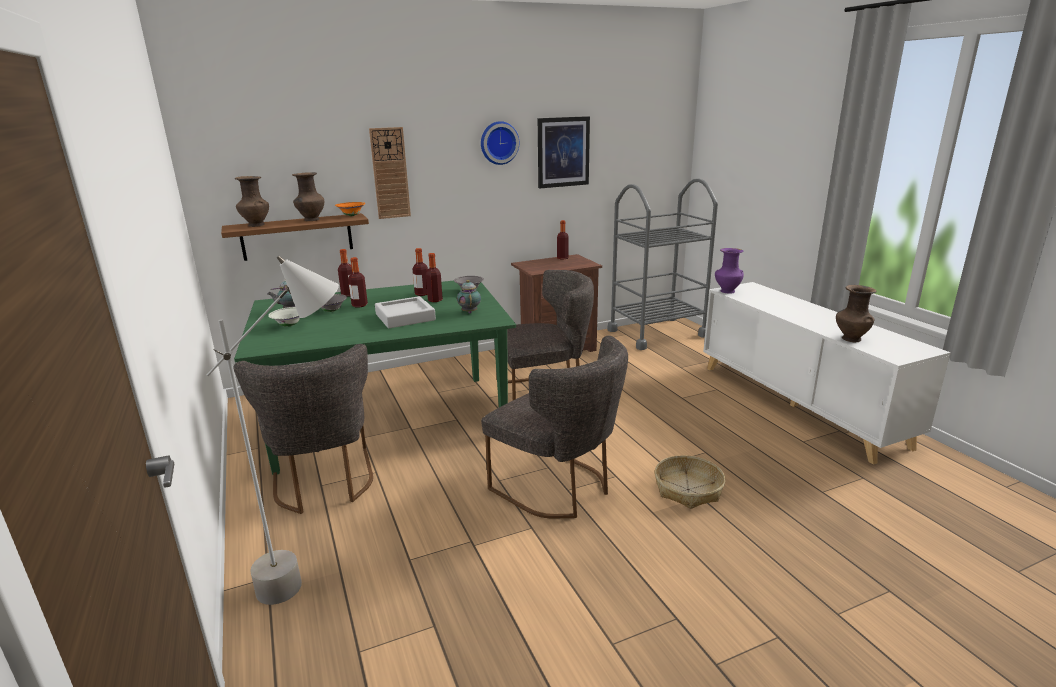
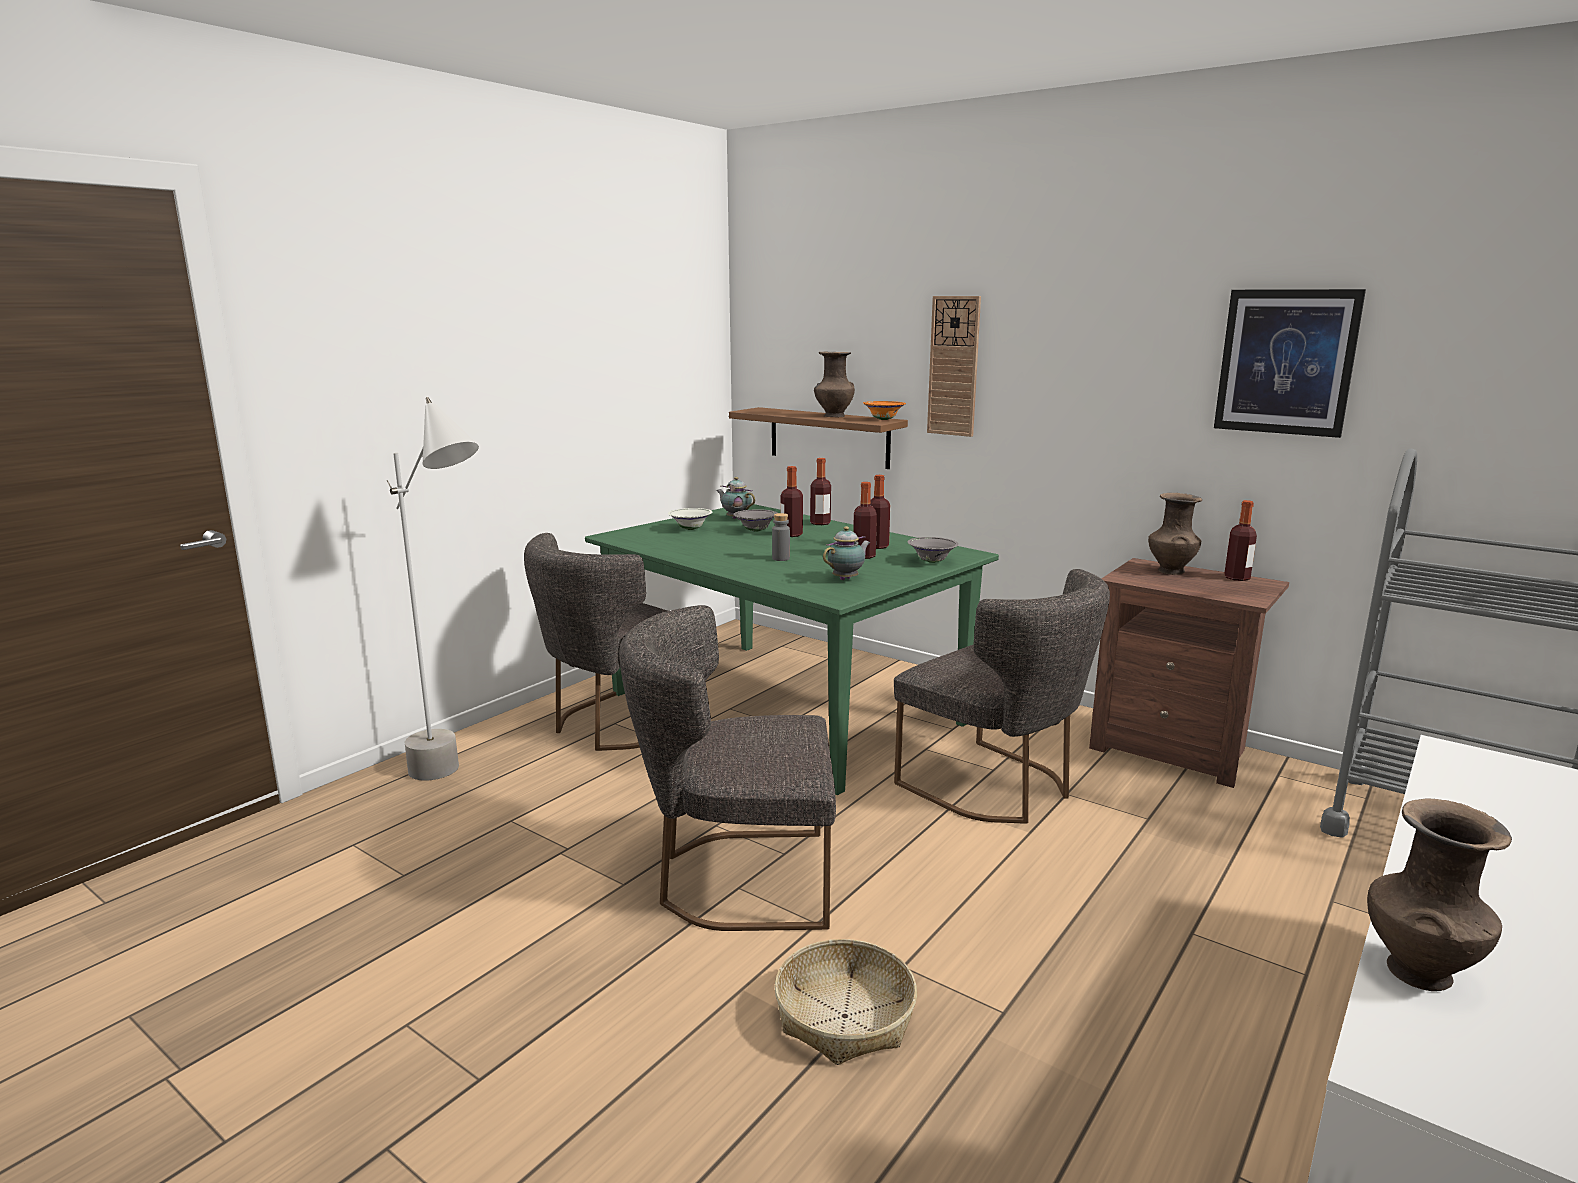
camera: 60 degrees right, 5 degrees down
(255, 225) = (776, 411): brown vase -> brown vase (1170, 571)
(405, 317) = (781, 558): grey tray -> grey bottle
(498, 143) = (1142, 332): wall clock -> none
(559, 488) = (735, 879): grey chair -> grey chair turned 75 degrees clockwise
(726, 291) = (1448, 755): purple vase -> none

